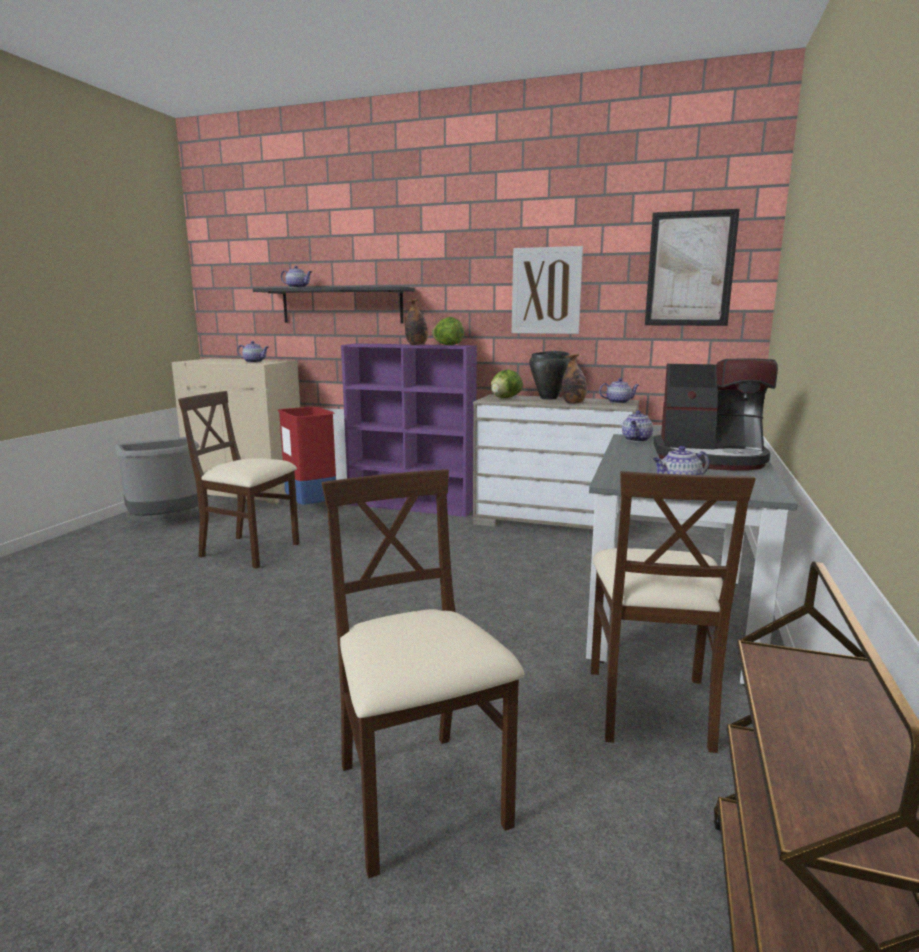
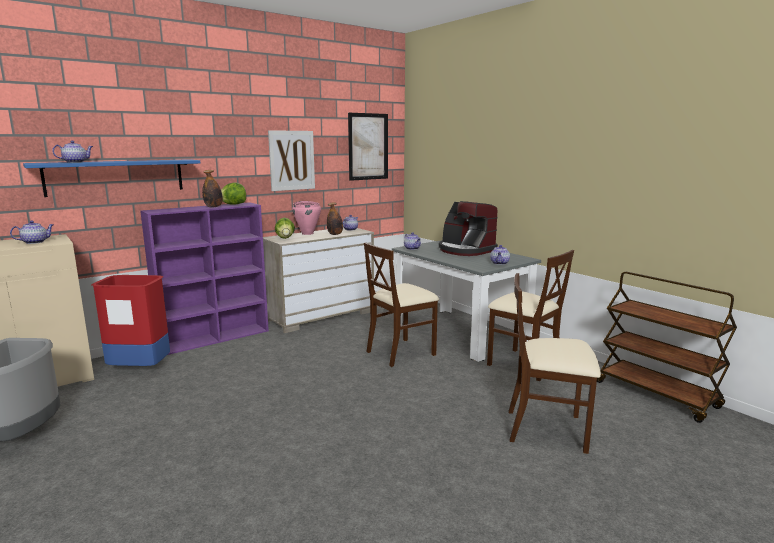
camera: 55 degrees left, 0 degrees up
(250, 551) = (187, 411): beige chair -> beige chair (400, 352)
(341, 305) = (116, 177): black shelf -> blue shelf
(549, 398) = (307, 233): black cooking pot -> pink cooking pot
(710, 458) = (465, 250): coffee machine -> coffee machine turned 90 degrees clockwise

